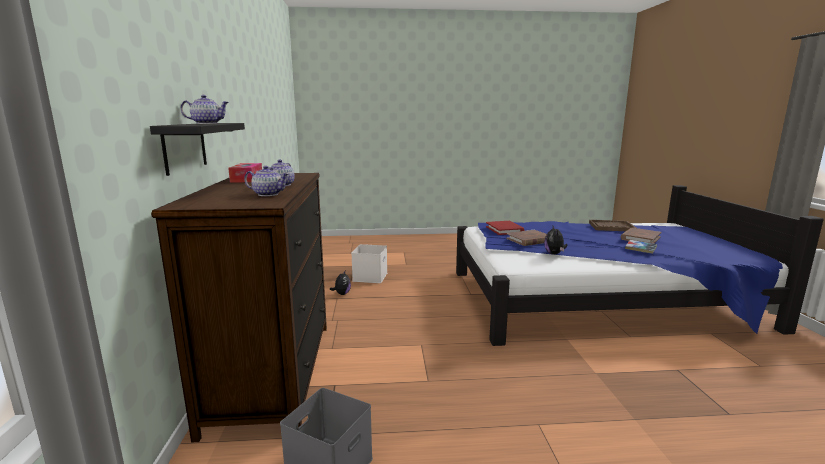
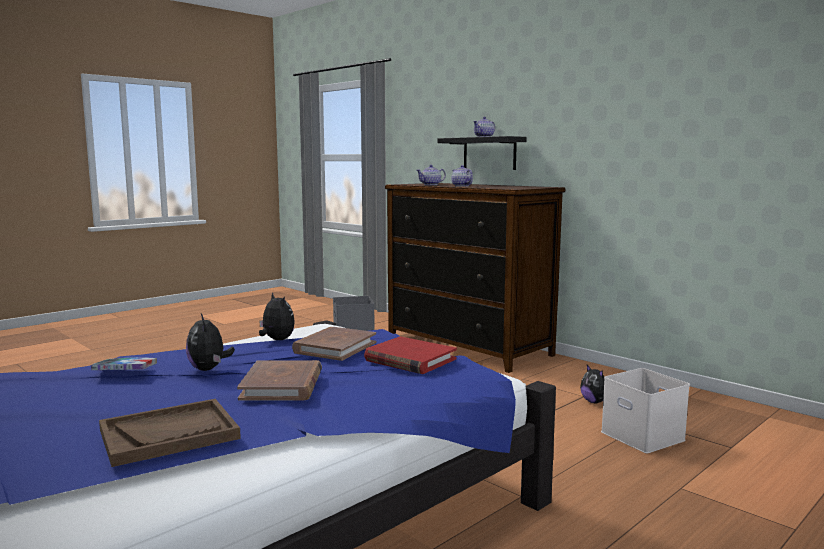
camera: 140 degrees right, 5 degrees down
(247, 179) = (515, 186): tissue box -> none
(597, 243) = (209, 369): none -> plush toy
(640, 238) = (105, 404): brown book -> brown book (282, 385)

